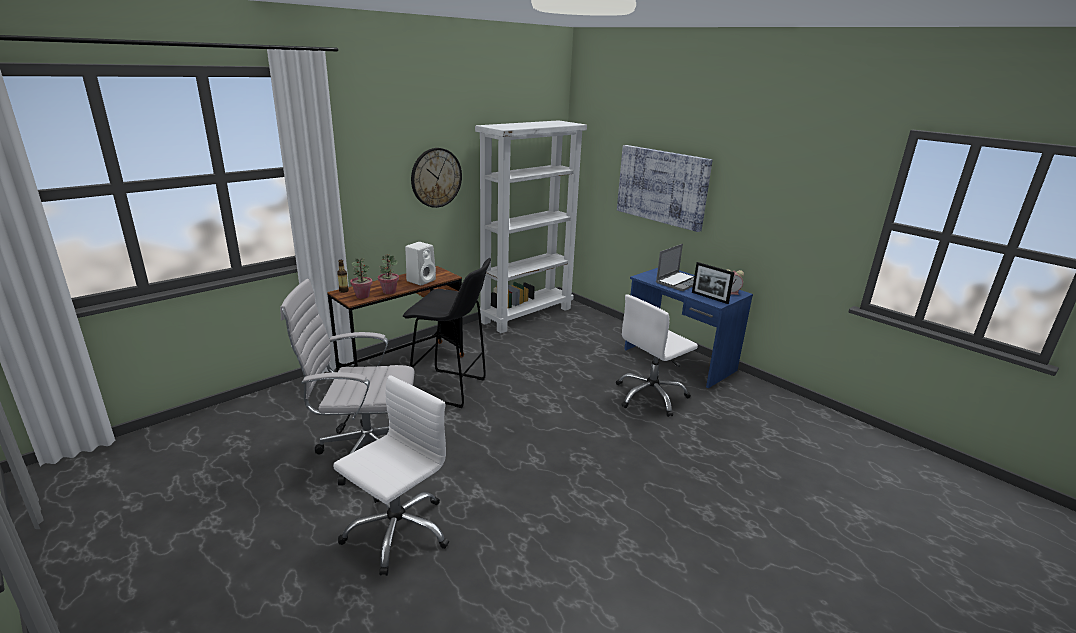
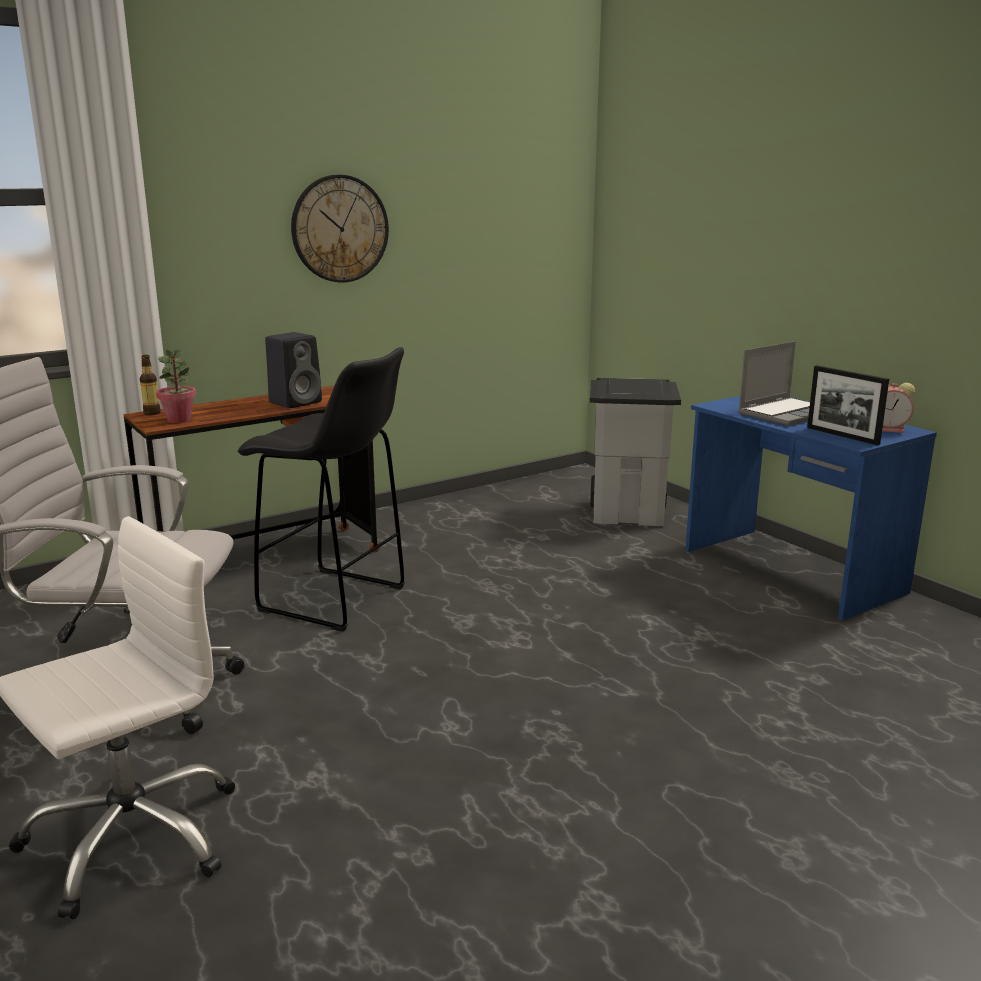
camera: 10 degrees right, 5 degrees down
(389, 292) = (229, 415): potted plant -> none
(421, 280) = (296, 402): white speaker -> black speaker
(527, 315) = (516, 492): white bookcase -> none
(590, 327) = (629, 514): none -> grey trash can
(651, 396) = (719, 629): white office chair -> none
(663, 186) = (760, 239): picture -> none

